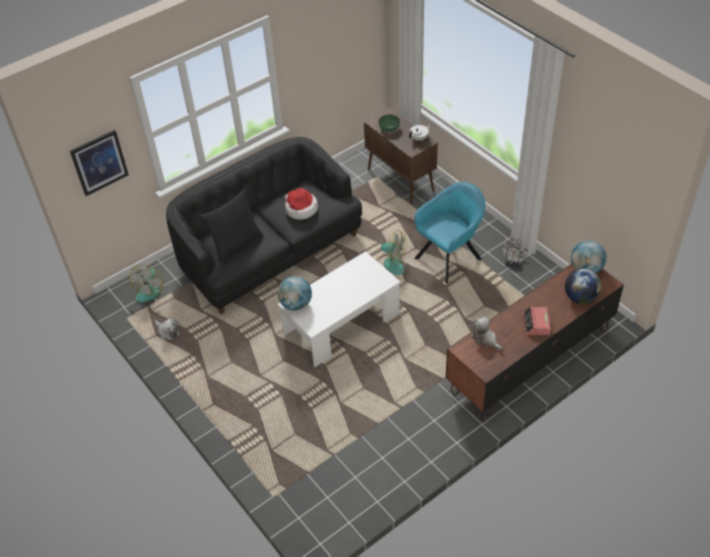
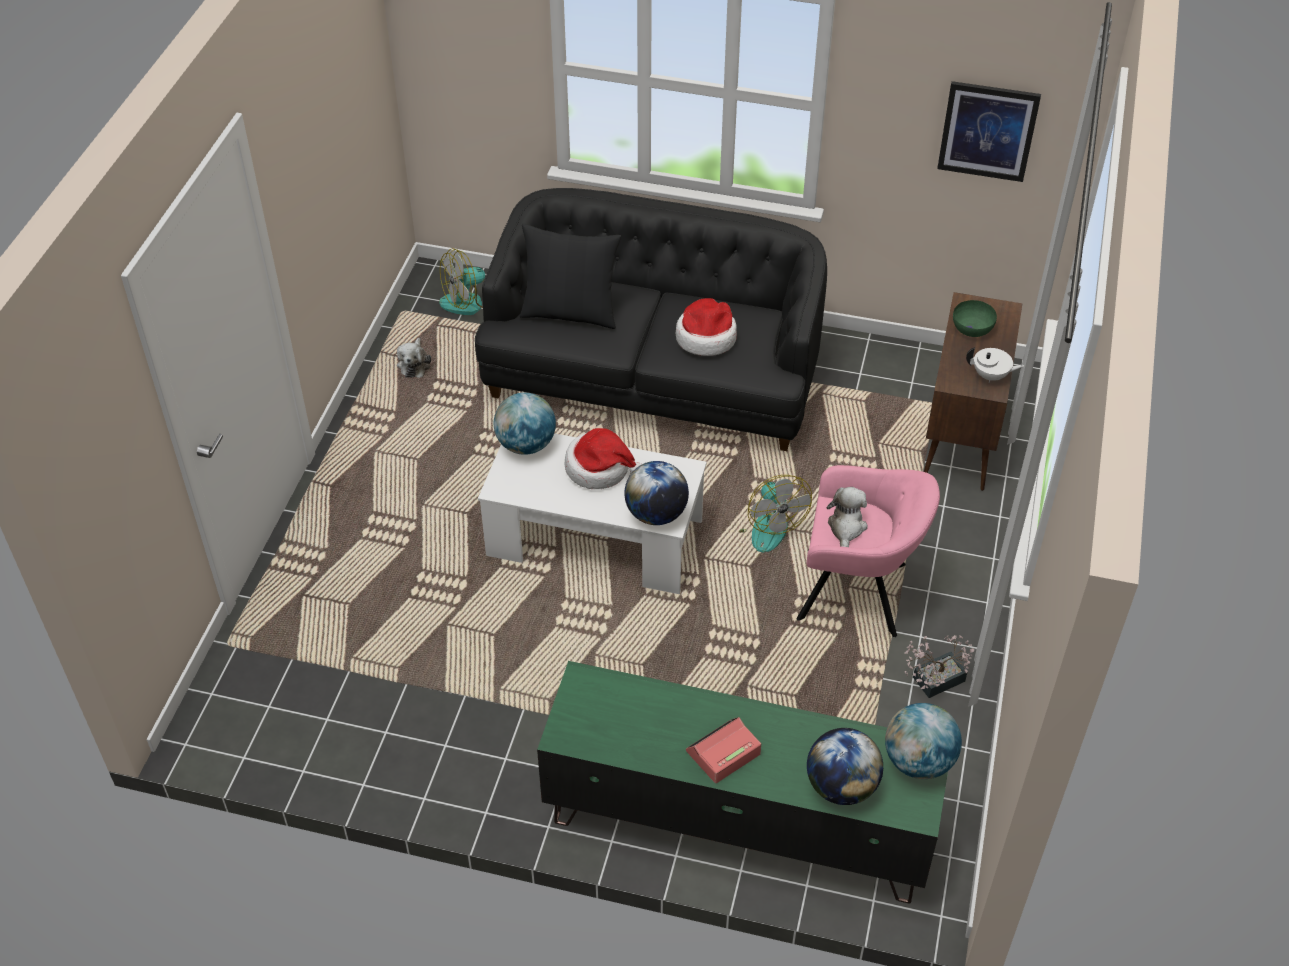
camera: 50 degrees right, 0 degrees up
(99, 162) = (466, 58): picture -> picture (988, 131)
(335, 287) = (599, 468): none -> hat
(379, 282) = (656, 514): none -> globe
(449, 257) = (857, 593): turquoise armchair -> pink armchair
(485, 339) = (629, 700): plush toy -> plush toy (846, 528)
(529, 359) = (737, 822): brown tv stand -> green tv stand

